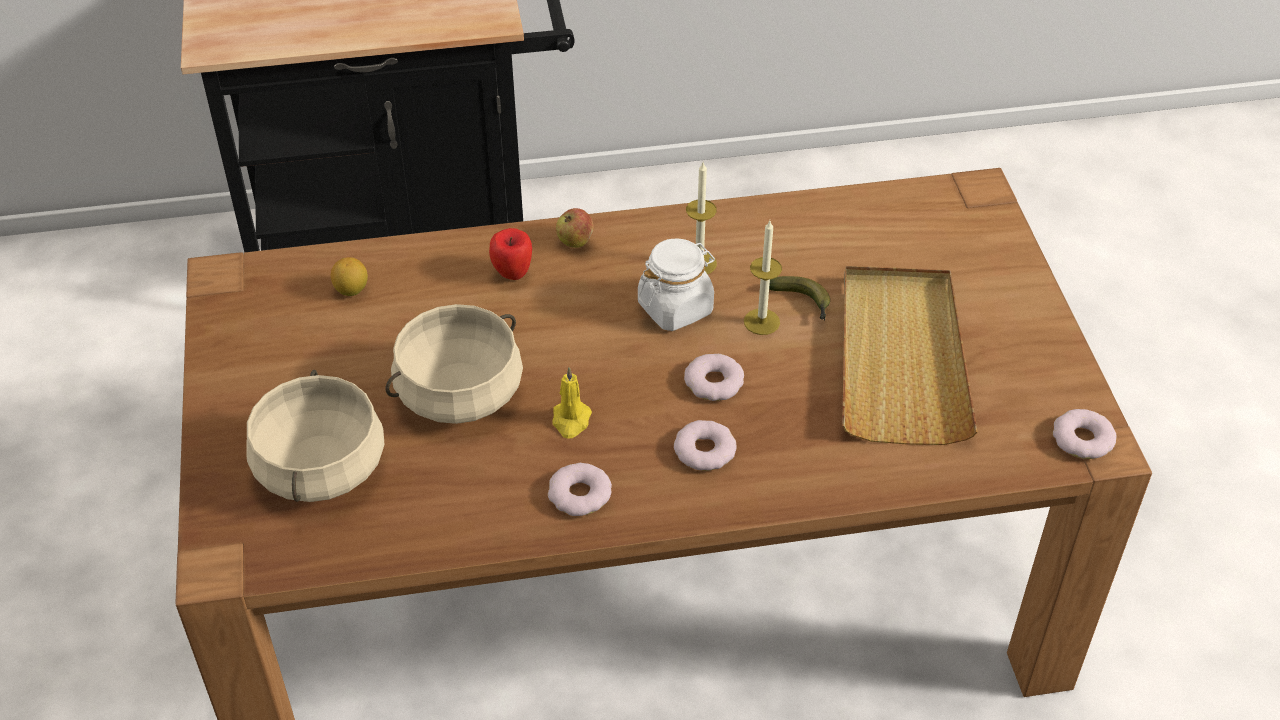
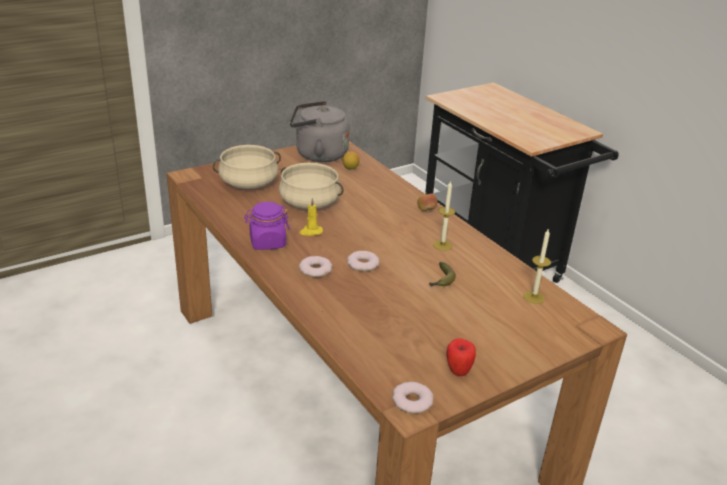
camera: 65 degrees right, 15 degrees down
(260, 321) = (318, 155): none -> grey kettle
(512, 274) = (391, 200): apple -> apple (458, 371)
(580, 494) = (267, 242): donut -> purple jar
(675, 308) = (405, 244): white jar -> none
(761, 321) = (416, 270): candle -> candle (534, 297)
(901, 358) = (426, 320): beige tray -> none

